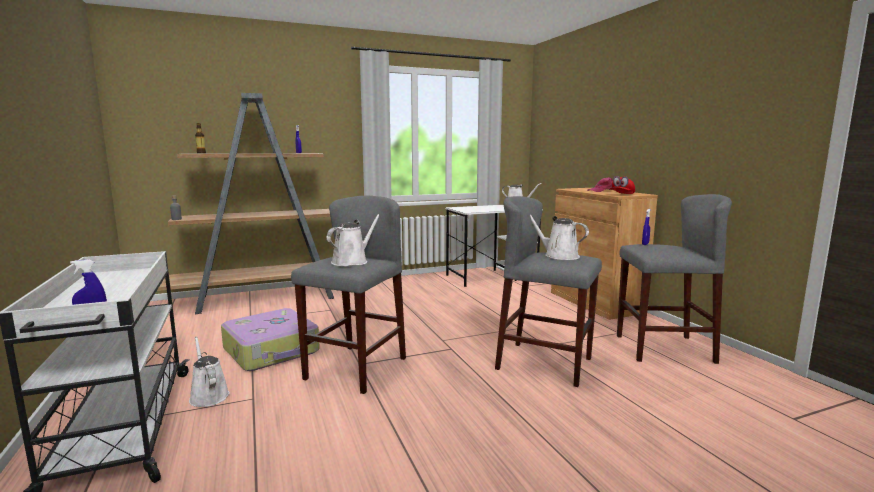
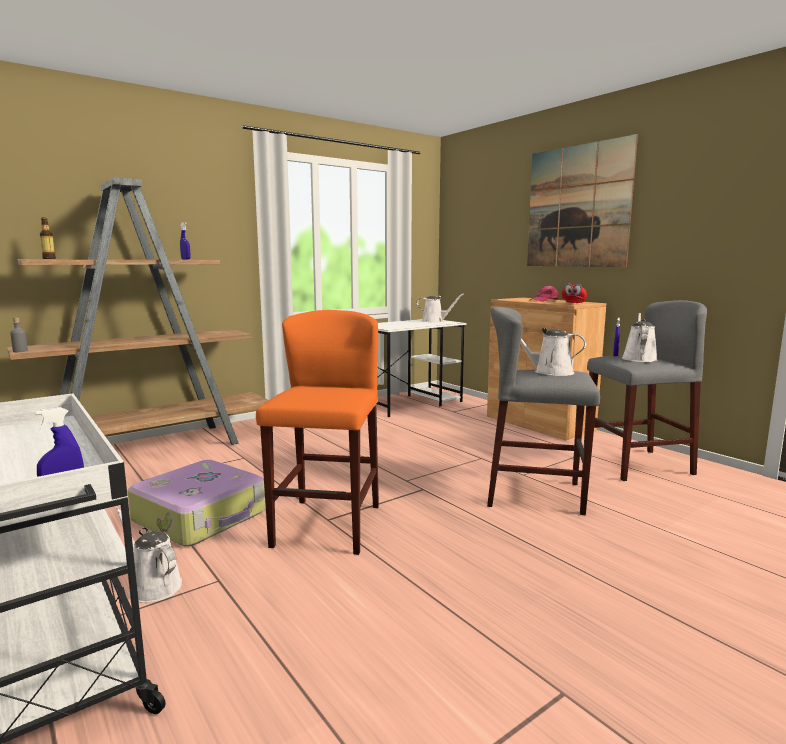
camera: 15 degrees left, 0 degrees up
(352, 261) = (329, 392): white watering can -> white watering can (639, 358)
(355, 368) = (326, 525): grey stool -> orange stool
(636, 105) = (577, 206): none -> picture

